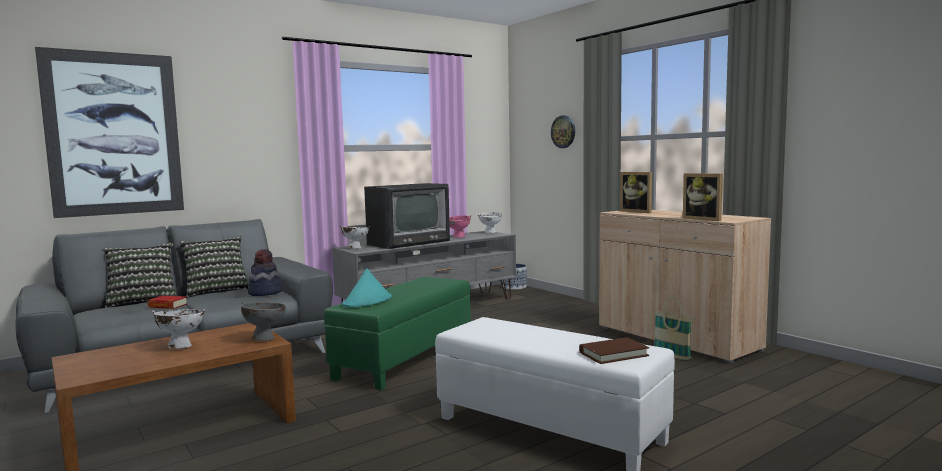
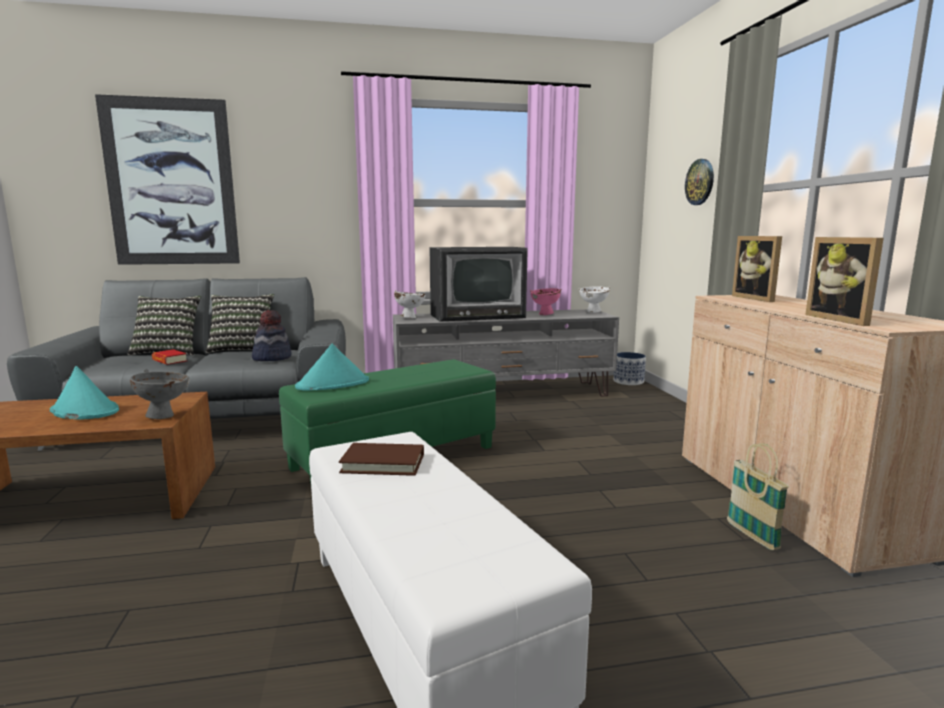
camera: 25 degrees right, 5 degrees up
(180, 346) = (84, 411): white bowl -> turquoise hat
(613, 354) = (461, 558): brown book -> brown book (383, 463)

